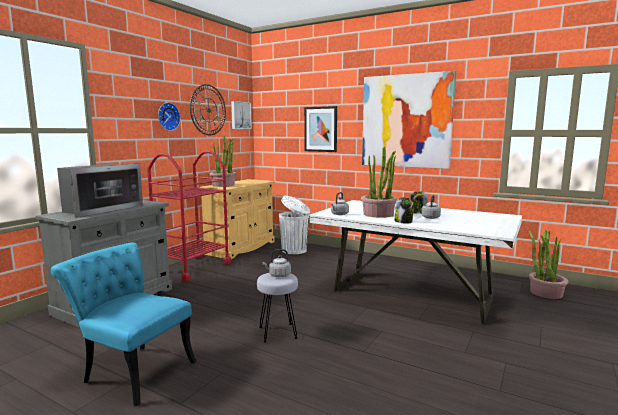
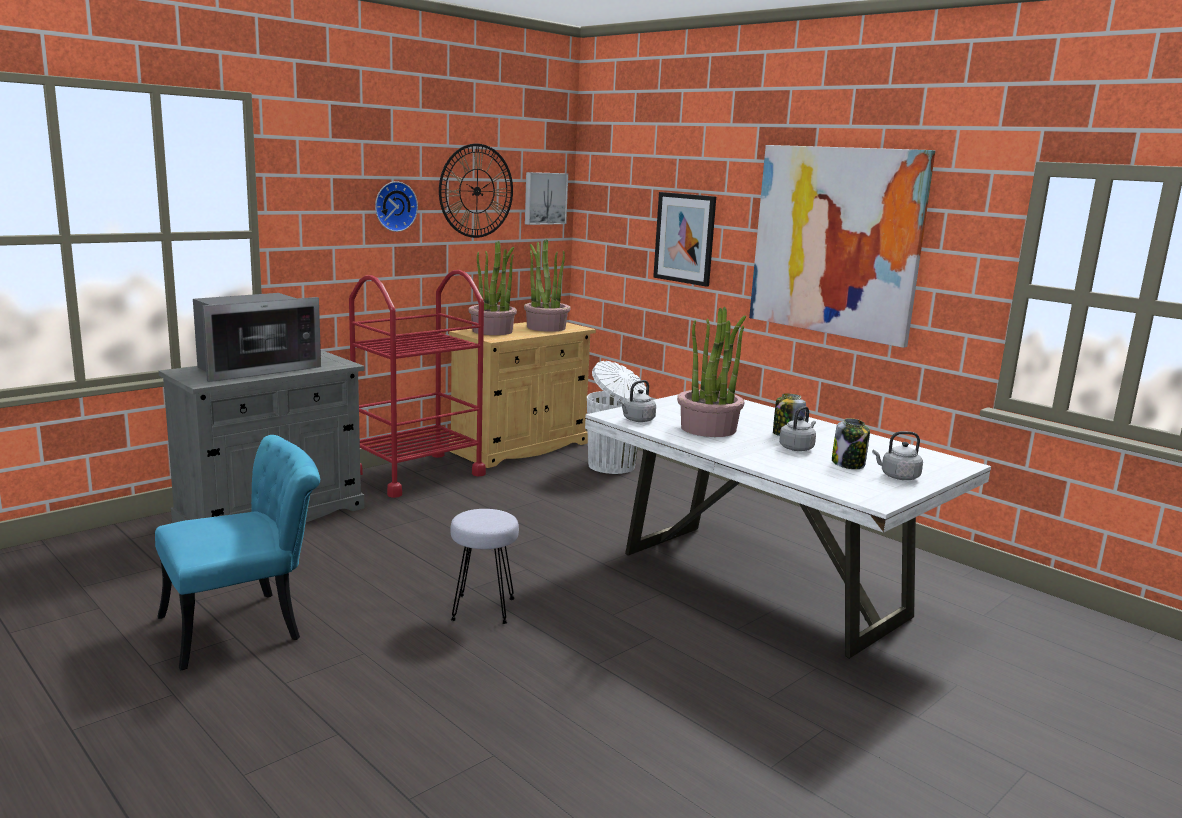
camera: 15 degrees right, 5 degrees up
(132, 370) = (246, 625): turquoise chair -> turquoise chair turned 105 degrees clockwise
(278, 275) = (488, 516): grey kettle -> grey kettle (897, 477)
(403, 221) = (733, 451): jar -> jar (848, 464)
(545, 293) = (1038, 625): potted plant -> potted plant (546, 327)

